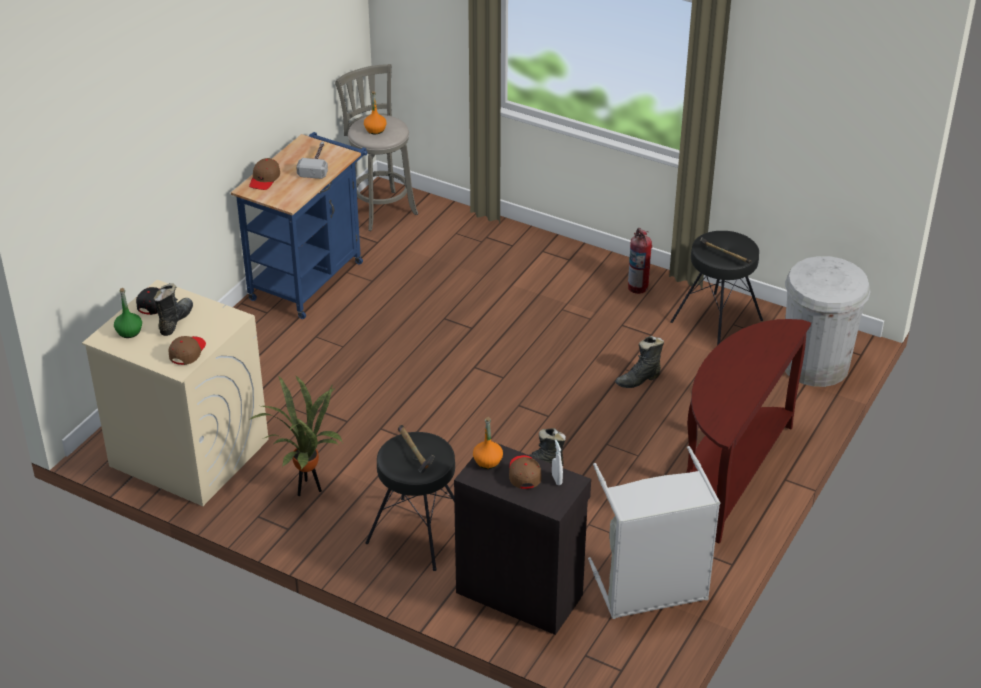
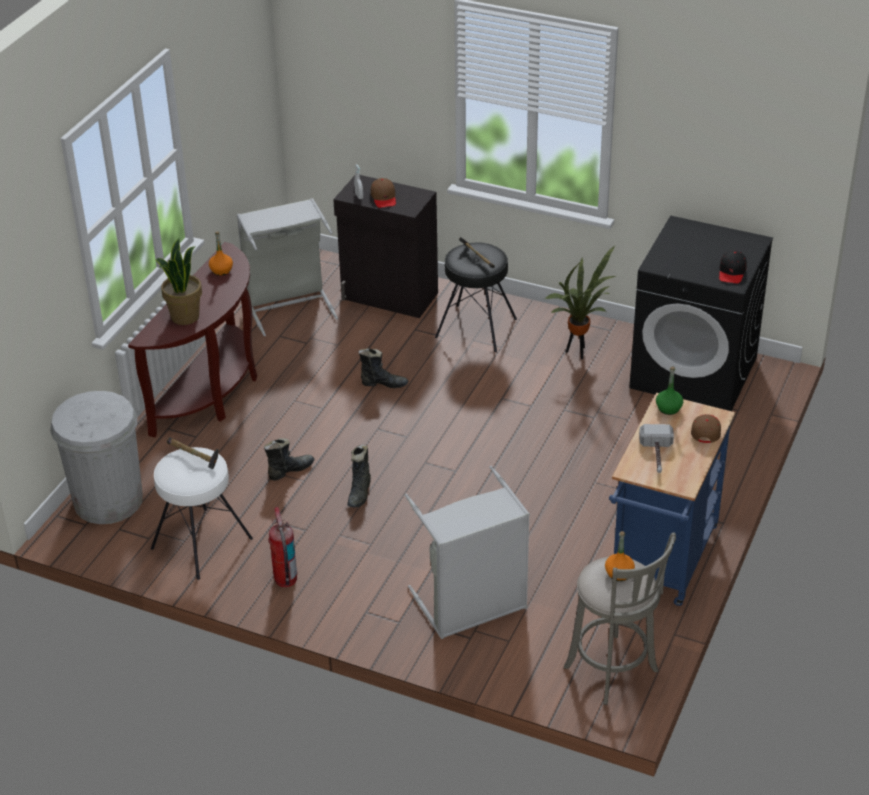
camera: 175 degrees right, 0 degrees up
(129, 332) = (738, 248): green bottle -> green bottle (668, 408)
(175, 321) = (704, 259): black boot -> black boot (360, 493)
(187, 352) = (678, 236): brown cap -> none
(188, 452) = (694, 372): beige washing machine -> black washing machine
(480, 257) = (472, 606): none -> grey laundry basket
(488, 461) = (412, 203): orange bottle -> orange bottle (221, 270)
(717, 321) = (201, 543): black stool -> white stool
(757, 349) = (184, 316): none -> potted plant

